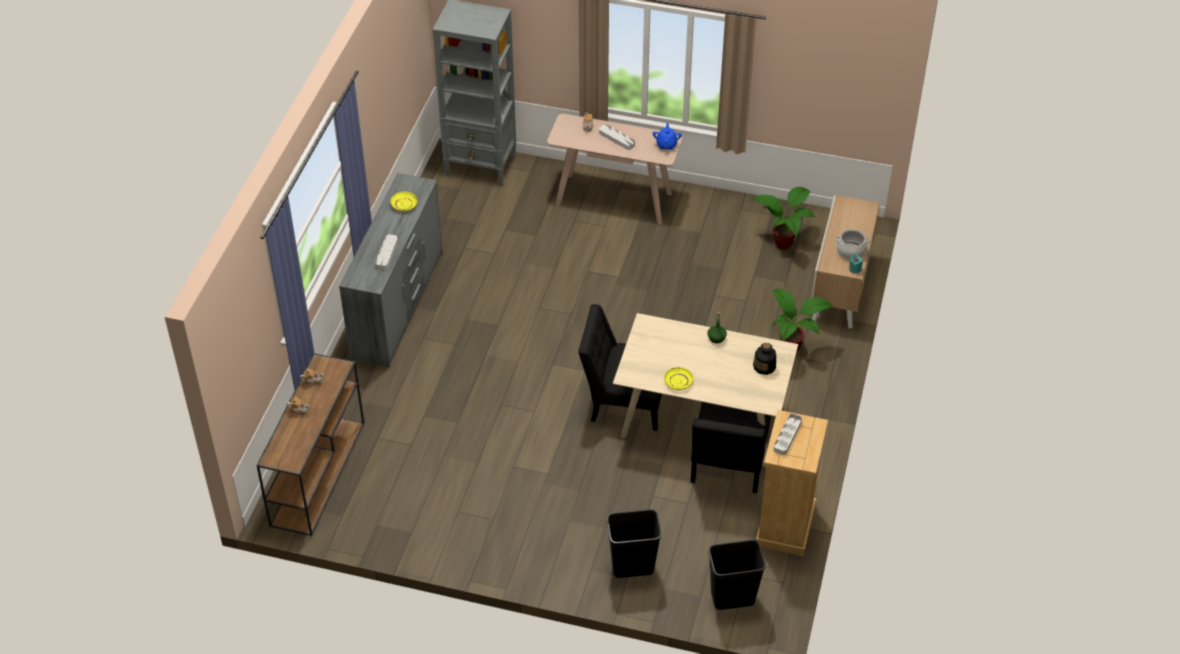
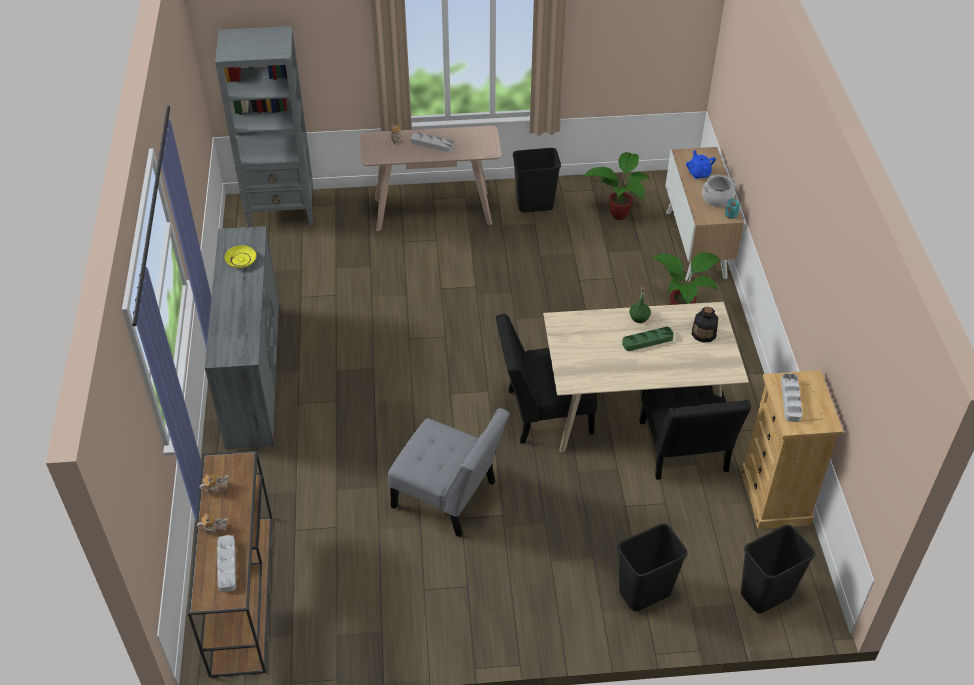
camera: 20 degrees left, 0 degrees up
(387, 254) = (245, 318): grey tray -> grey tray (227, 565)
(511, 447) = (449, 497): none -> grey chair
(666, 145) = (485, 139): blue teapot -> blue teapot (699, 173)
(678, 381) = (625, 374): yellow plate -> none
(710, 215) = (535, 204): none -> black trash can
(712, 360) = (647, 341): none -> green tray

